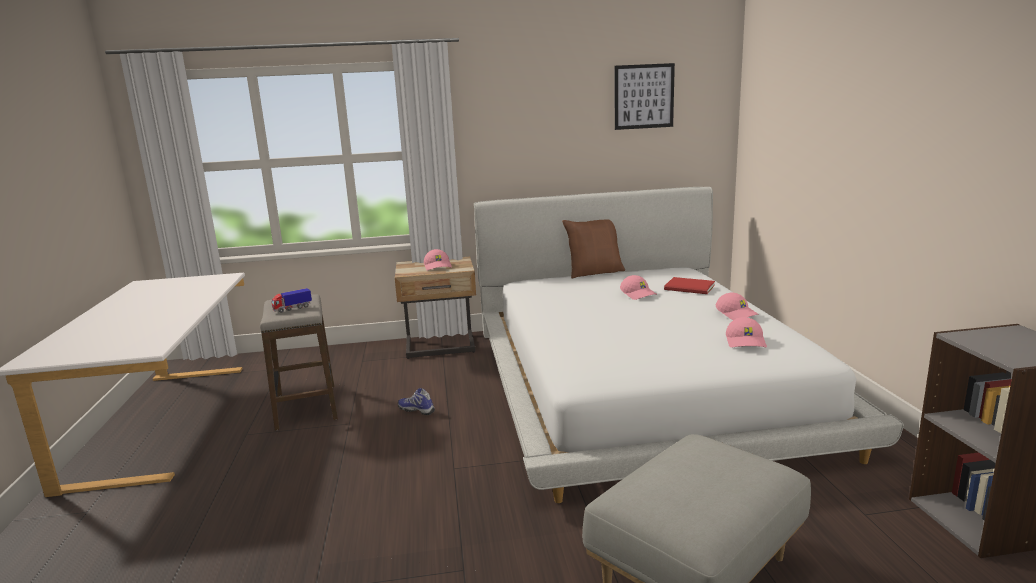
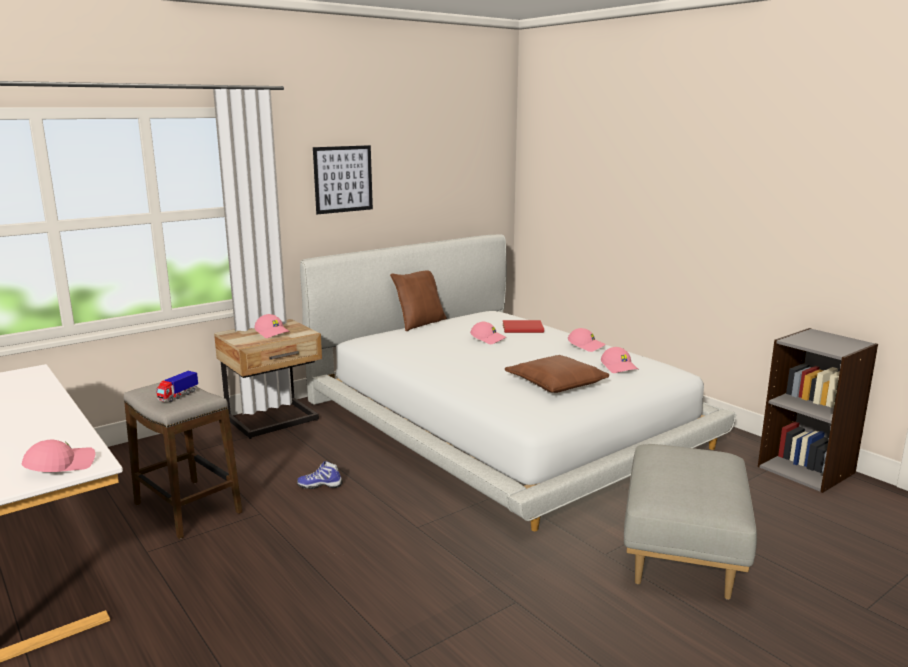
camera: 30 degrees left, 0 degrees up
(132, 347) = (60, 466): none -> pink cap
(644, 96) = (443, 150): picture -> picture (343, 179)
(649, 348) = (555, 383): none -> brown pillow

